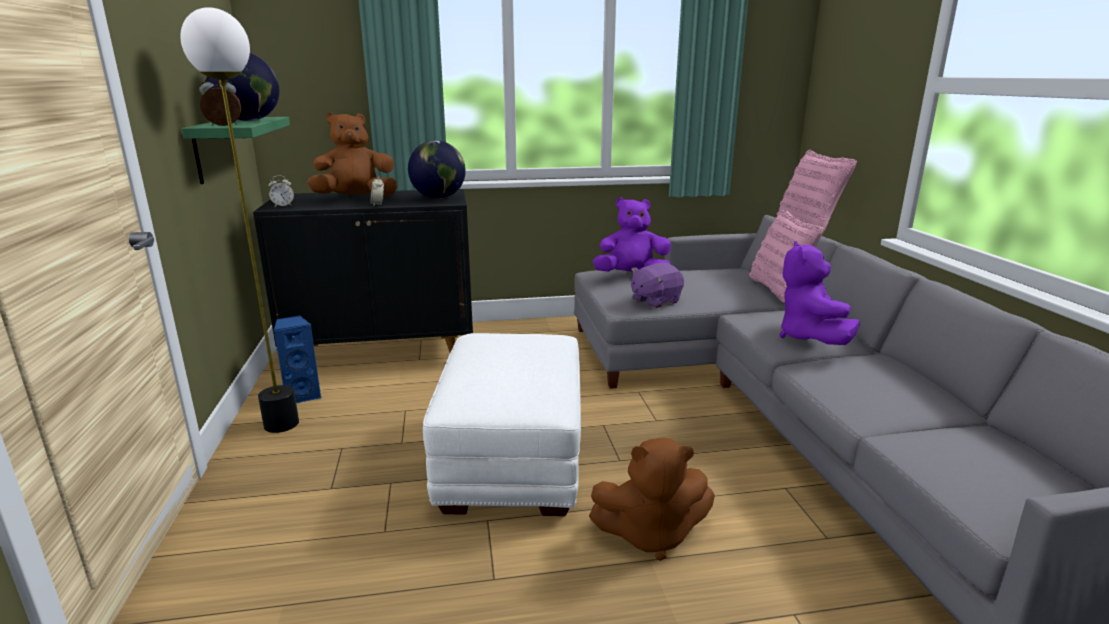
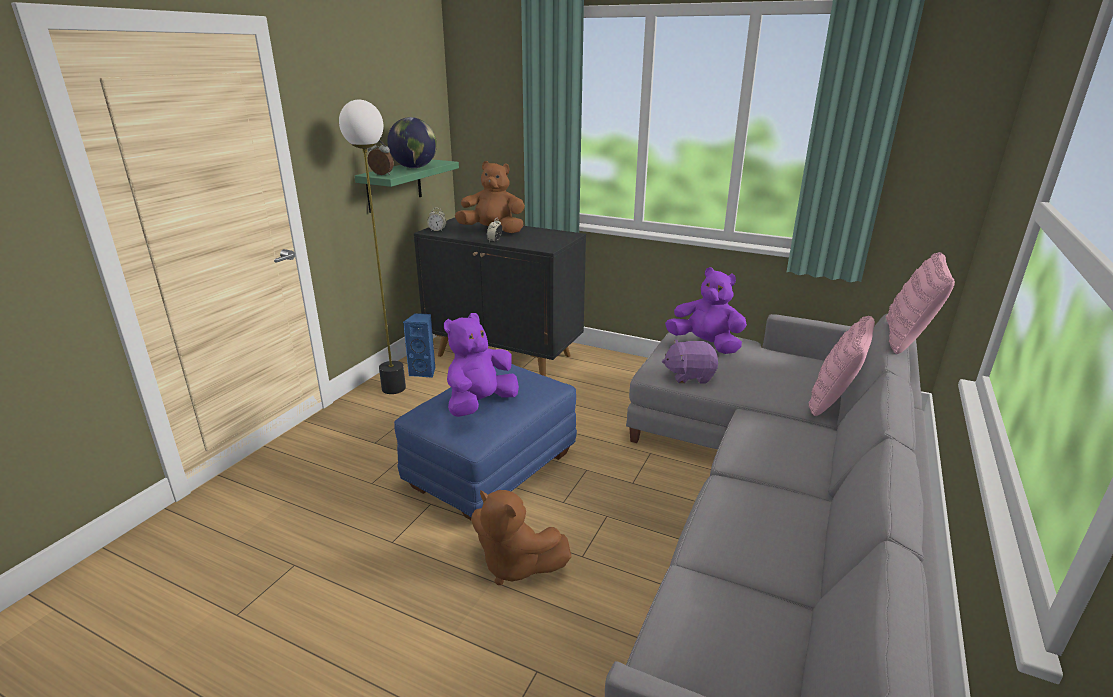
camera: 35 degrees right, 5 degrees up
(438, 198) = (547, 242): globe -> none
(512, 460) = (492, 469): white ottoman -> blue ottoman
(809, 338) = (775, 459): purple plush toy -> purple plush toy (480, 404)

